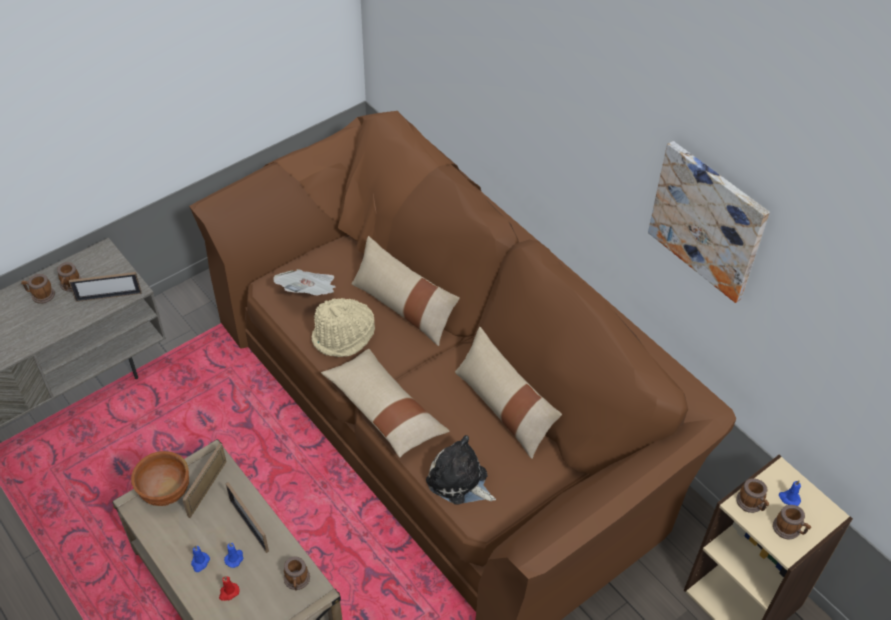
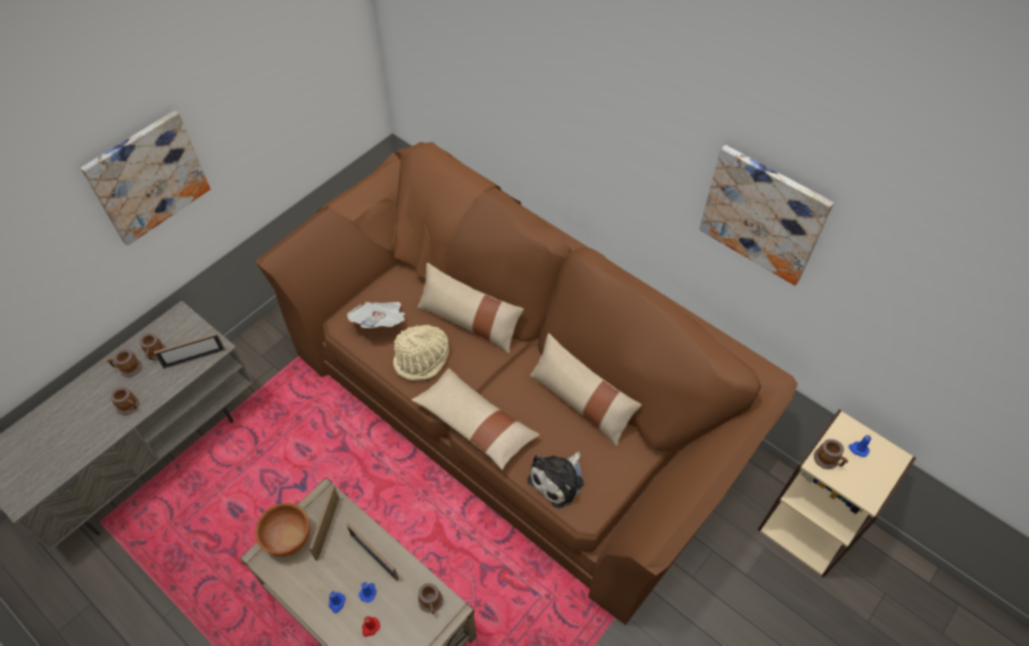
camera: 10 degrees left, 5 degrees up
(96, 100) = (147, 177): none -> picture
(459, 481) = (558, 480): plush toy -> plush toy turned 75 degrees counterclockwise
(789, 529) = (866, 478): mug -> mug (130, 406)

